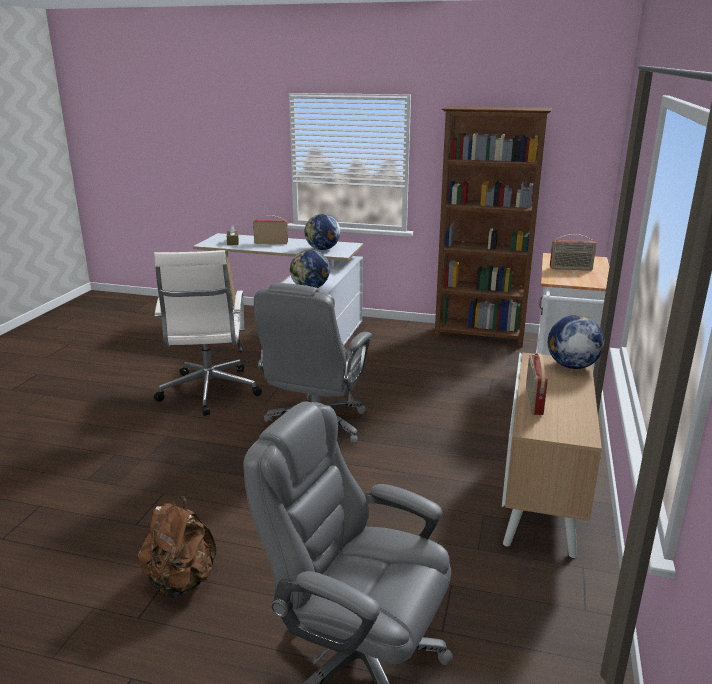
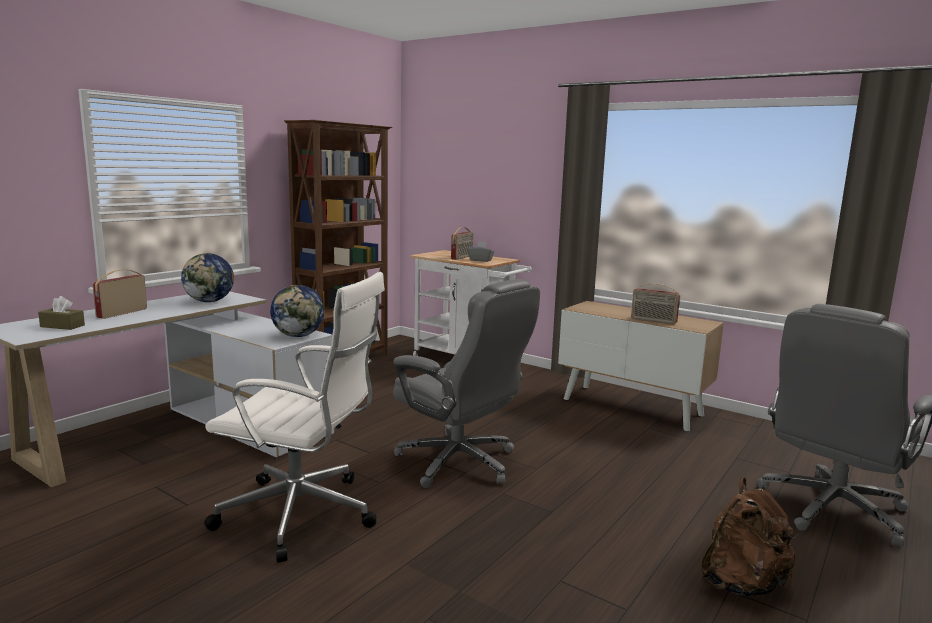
camera: 70 degrees left, 10 degrees down
(569, 276) = (480, 260): none -> grey tissue box
(571, 366) = (596, 305): globe -> none

